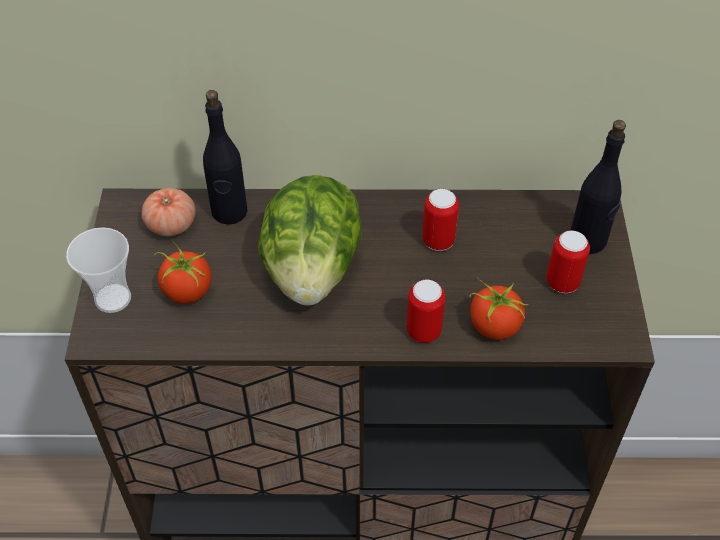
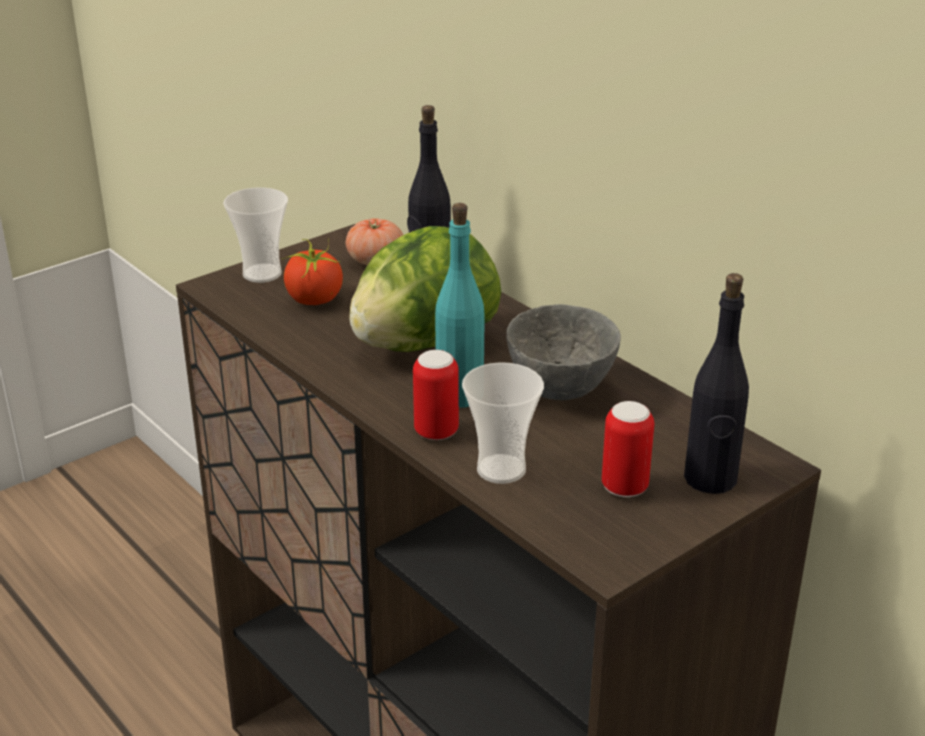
camera: 50 degrees right, 20 degrees down
(392, 292) = (459, 395): none -> turquoise bottle
(438, 241) = (562, 391): can -> grey bowl
(494, 326) = (501, 469): tomato -> cup

